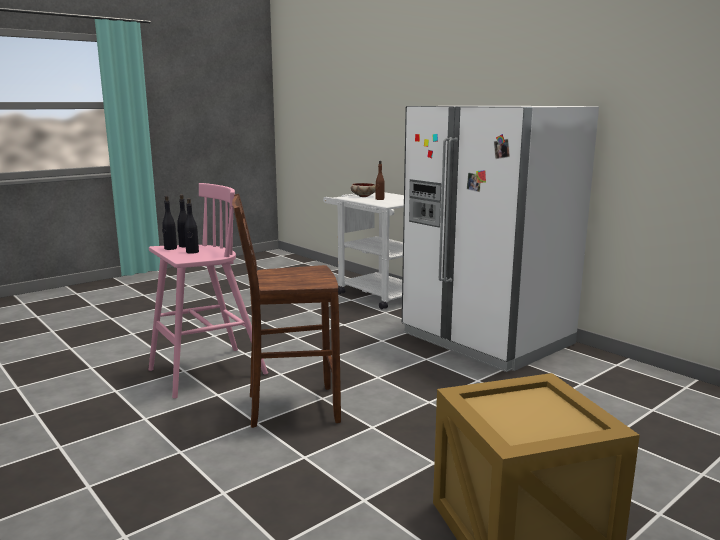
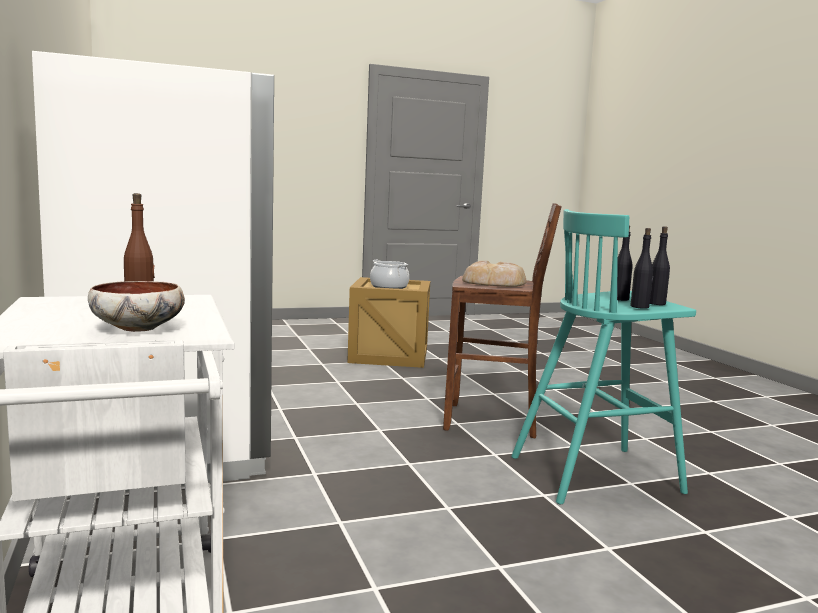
camera: 160 degrees left, 5 degrees down
(205, 372) = (598, 474): pink stool -> turquoise stool
(295, 277) = (494, 282): none -> bread
(532, 413) = (389, 287): none -> cooking pot

